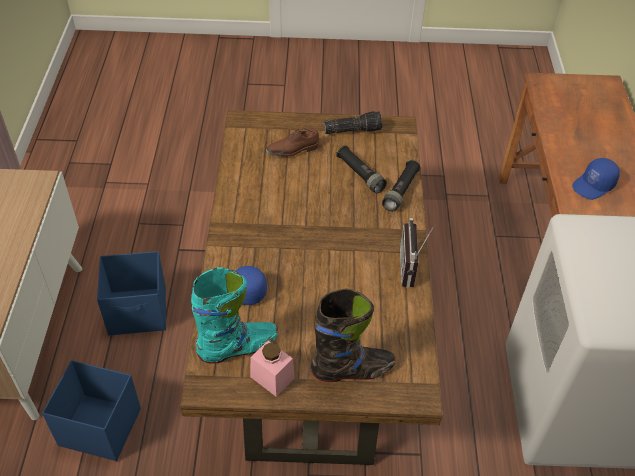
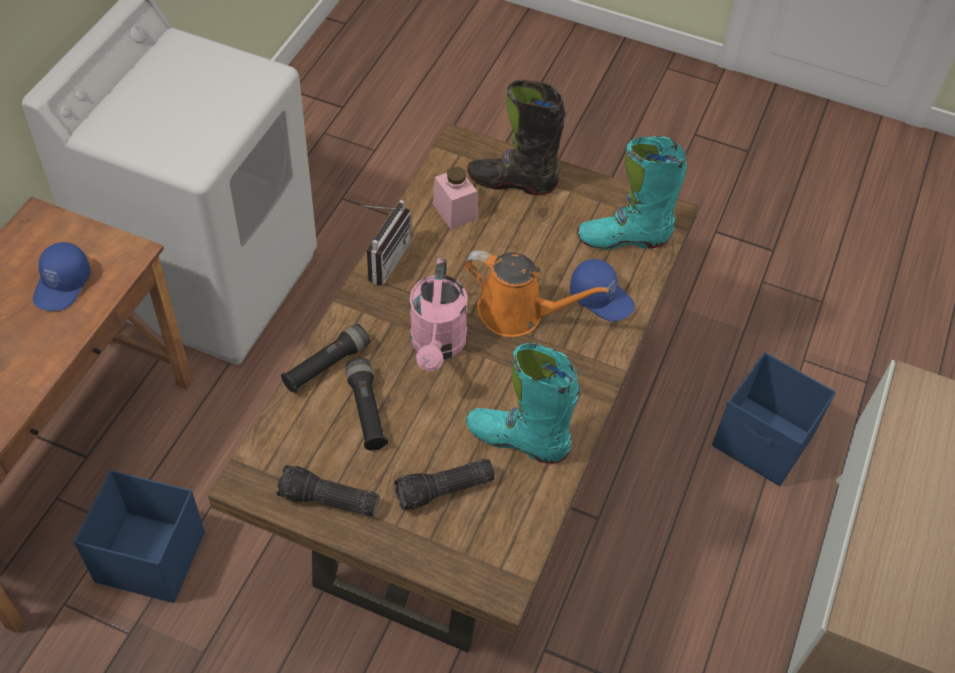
camera: 160 degrees left, 5 degrees up
(139, 312) = (696, 584): blue storage box -> blue storage box (149, 556)
(262, 185) = (517, 440): none -> turquoise boot
(272, 377) = (597, 201): pink jar -> pink jar (454, 211)
(293, 150) = (444, 491): brown shoe -> flashlight
(297, 260) = (517, 313): none -> orange watering can
(339, 222) = (437, 346): none -> pink watering can
(594, 186) = (63, 285): blue cap -> blue cap turned 120 degrees clockwise

